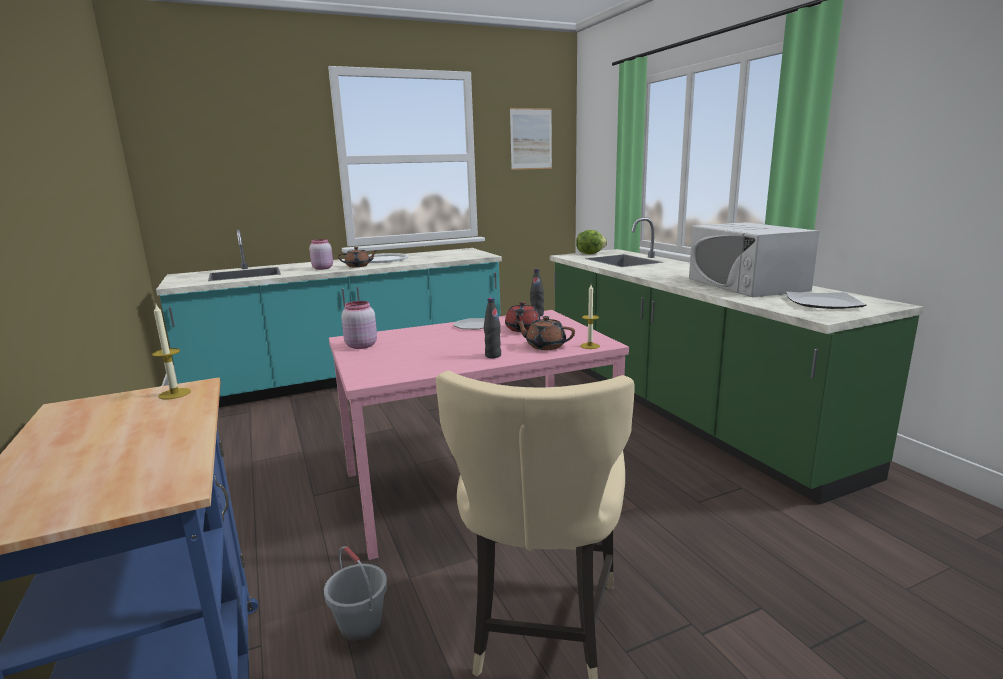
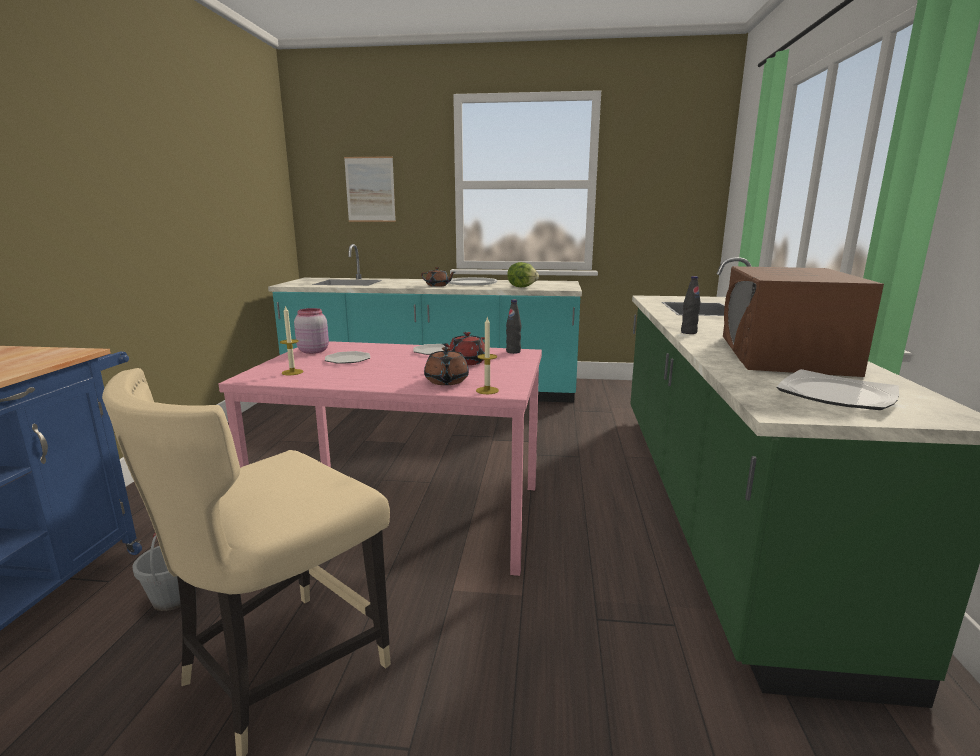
camera: 30 degrees right, 0 degrees up
(174, 393) = (57, 354): candle -> candle (292, 372)
(322, 268) = (407, 284): pink jar -> none
(416, 346) = (348, 359): none -> plate
(493, 355) = (382, 380): black bottle -> black bottle (688, 332)
(531, 139) = (669, 164): picture -> picture (370, 189)
(545, 346) = (446, 381): brown teapot -> brown teapot turned 150 degrees counterclockwise
(590, 254) = (681, 298): lettuce -> lettuce (522, 287)
(746, 284) = (783, 354): white microwave -> brown microwave

